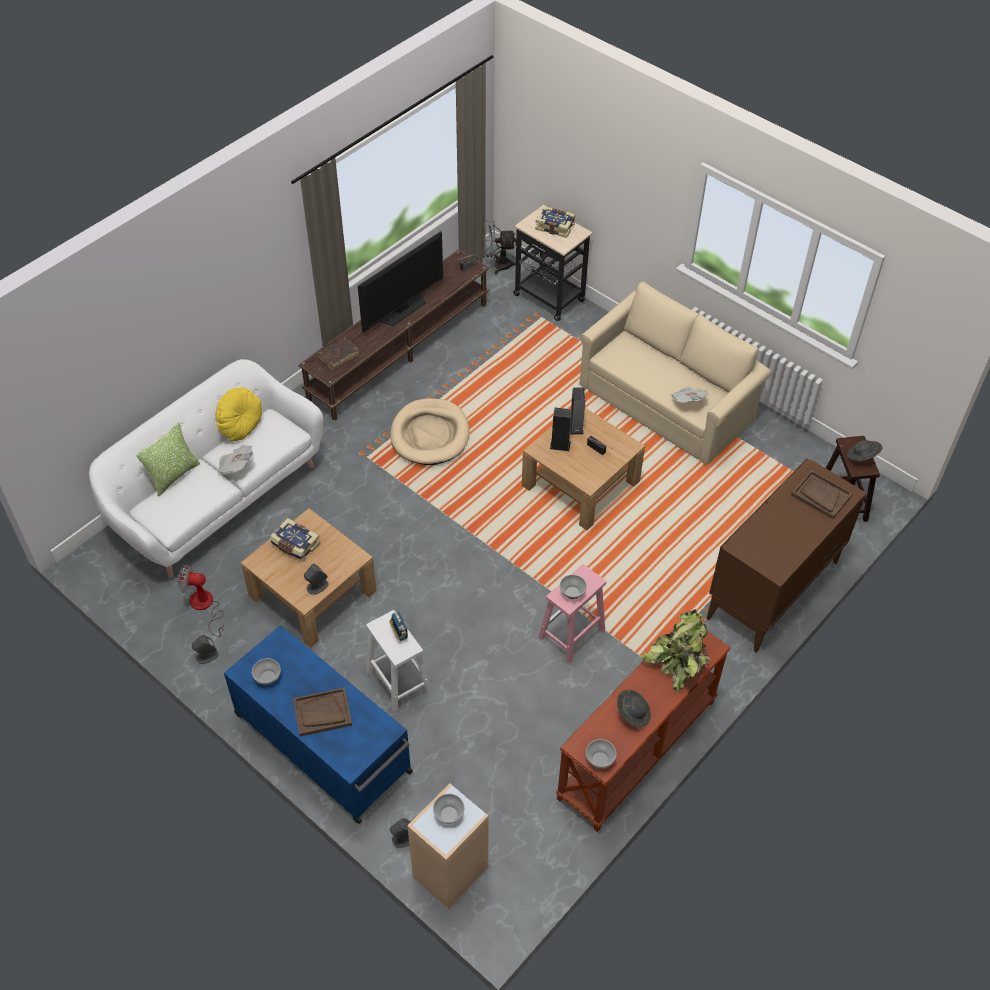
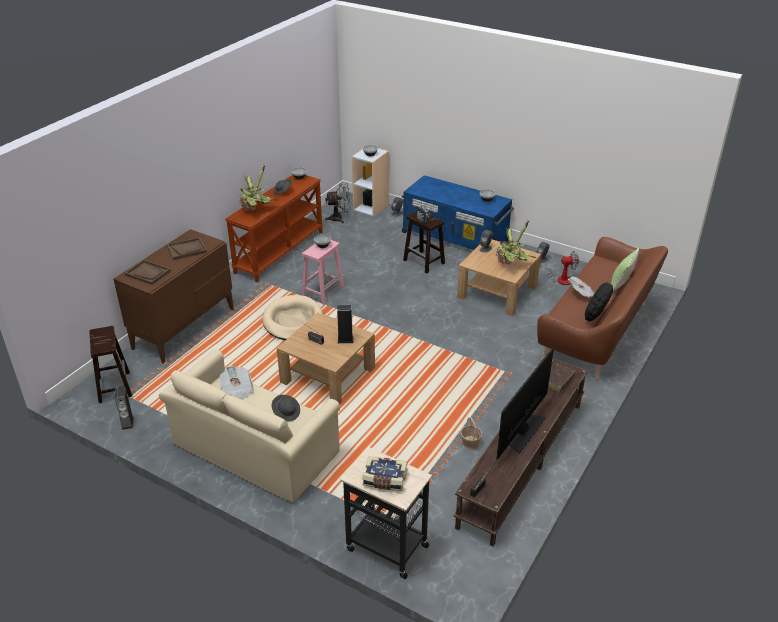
camera: 170 degrees right, 15 degrees down
(217, 499) = (597, 331): white sofa -> brown sofa
(242, 429) = (596, 316): yellow pillow -> black pillow
(295, 545) = (512, 264): book -> potted plant
(322, 713) = (450, 192): brown tray -> brown tray (187, 249)
(397, 681) = (424, 262): white stool -> brown stool
(430, 435) = (461, 394): beige dog bed -> beige dog bed (293, 321)
(442, 377) = (470, 443): none -> basket
(497, 265) = (458, 586): grey fan -> grey fan (340, 218)
(576, 427) = (334, 353): speaker -> speaker (127, 423)
(862, 456) = (98, 339): grey hat -> grey hat (286, 413)

